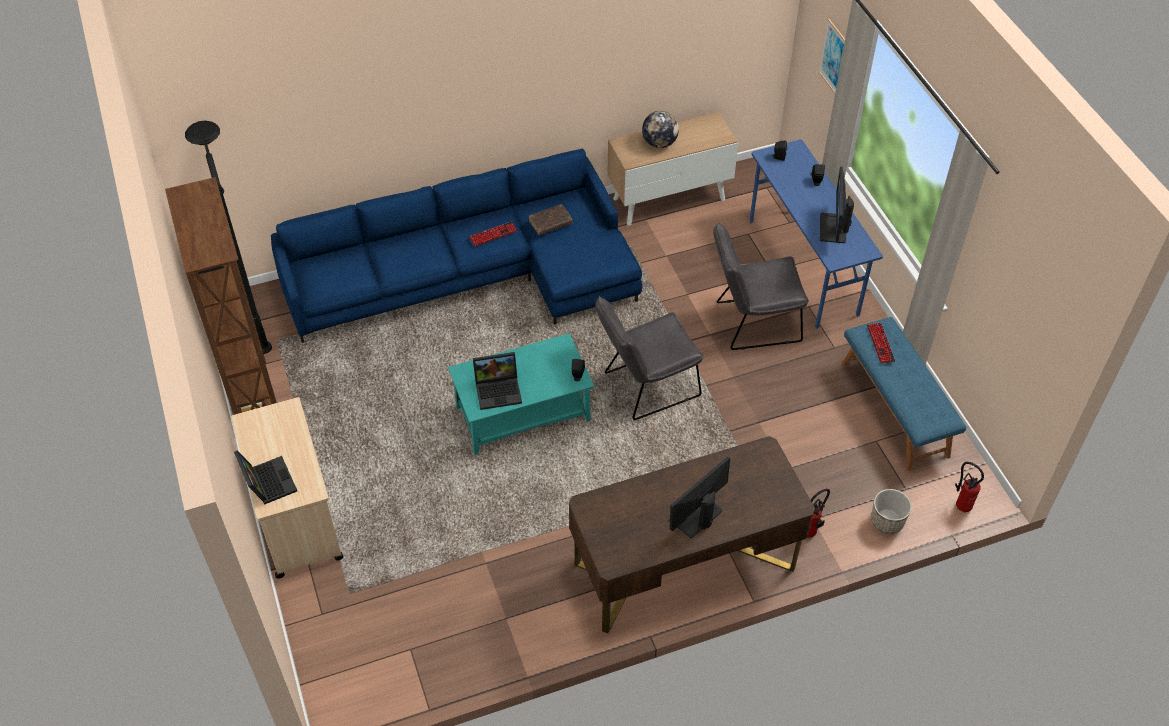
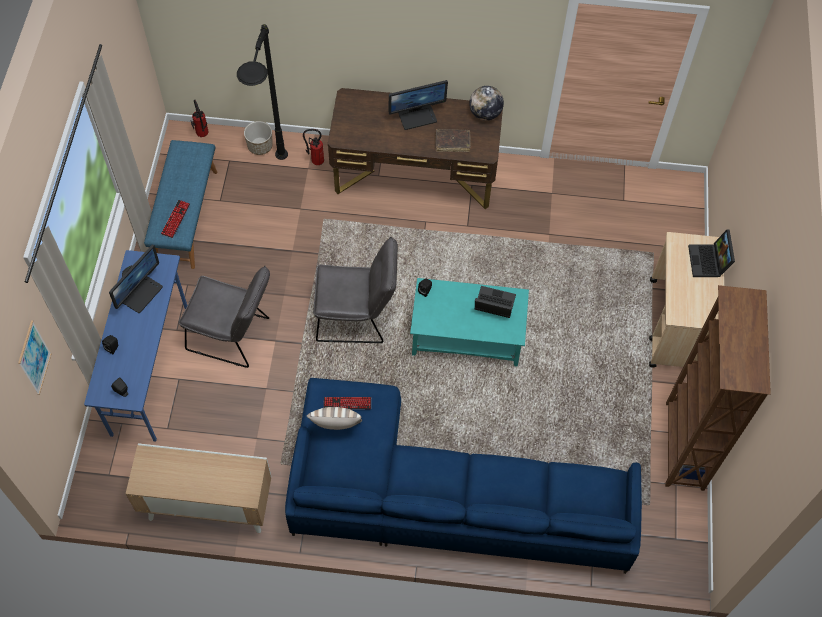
camera: 155 degrees left, 10 degrees up
(255, 314) = (662, 546): black floor lamp -> black floor lamp (274, 187)
(493, 235) = (422, 468): keyboard -> keyboard (347, 403)
(550, 223) = (362, 458): brown book -> brown book (452, 143)
(588, 236) = (336, 428): none -> pillow
(659, 143) = (212, 478): globe -> globe (485, 114)

